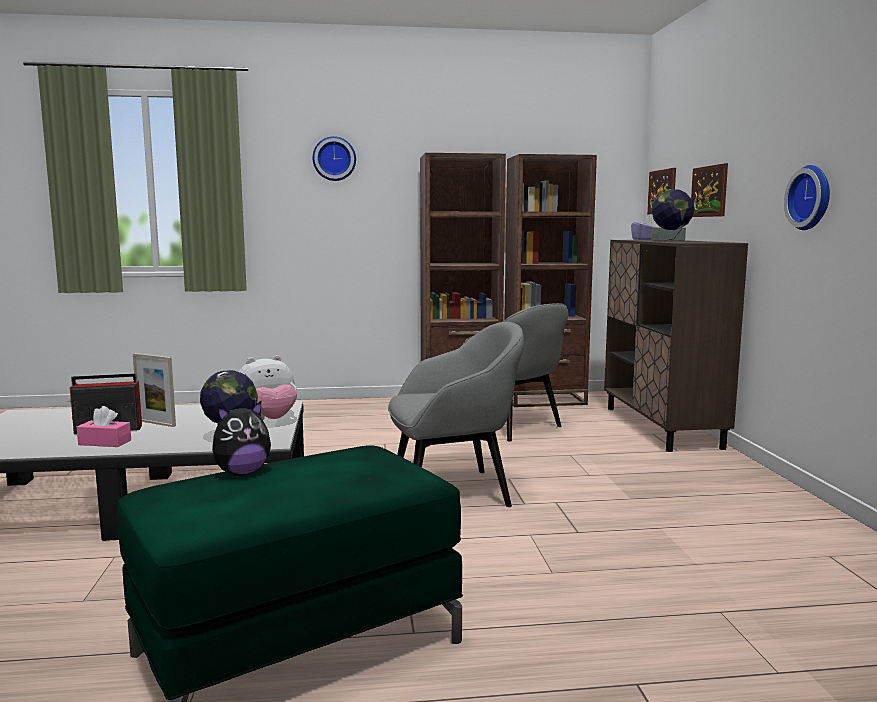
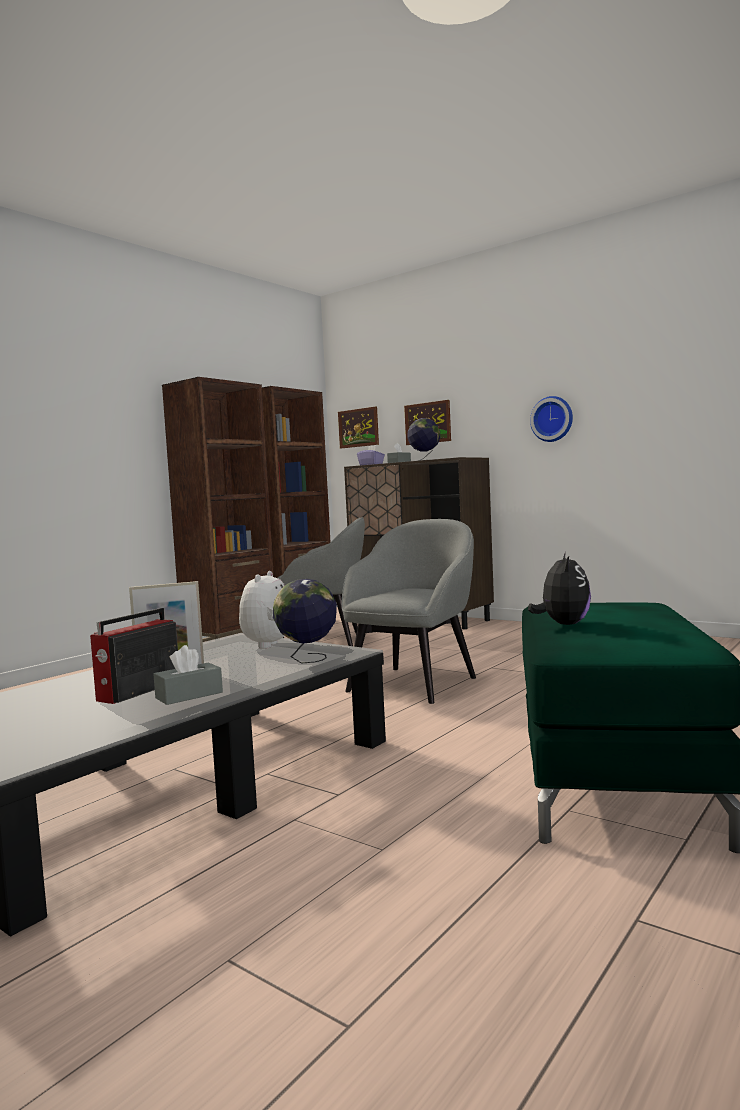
camera: 45 degrees left, 5 degrees down
(105, 442) = (189, 695): pink tissue box -> grey tissue box
(334, 159) = (72, 378): wall clock -> none

